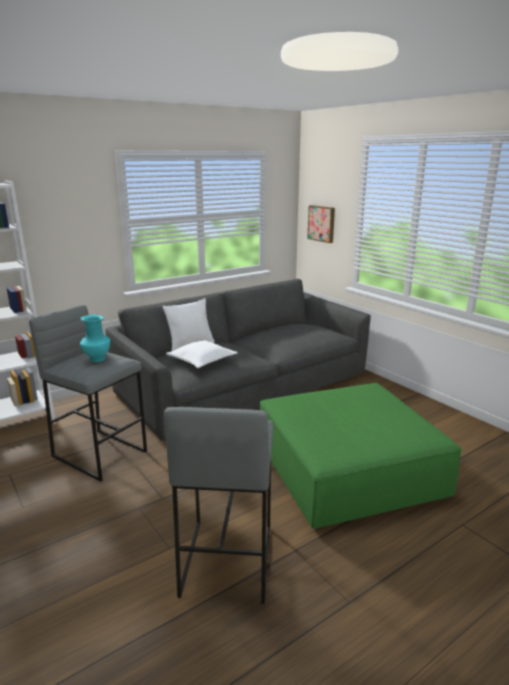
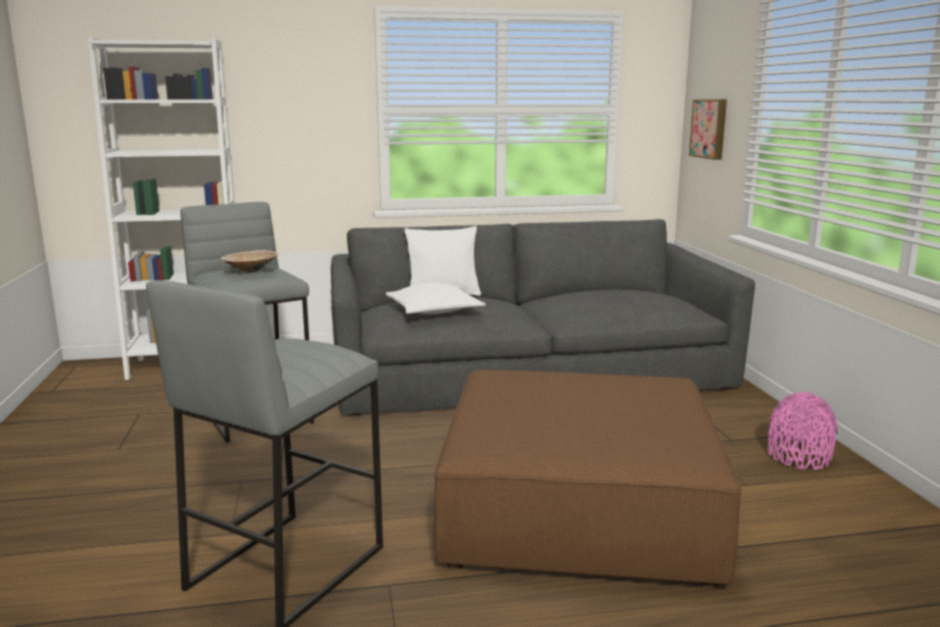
camera: 25 degrees right, 5 degrees down
(96, 359) = (250, 271): turquoise vase -> beige bowl
(348, 470) = (579, 508): green ottoman -> brown ottoman
(420, 410) = (799, 456): none -> pink vase

